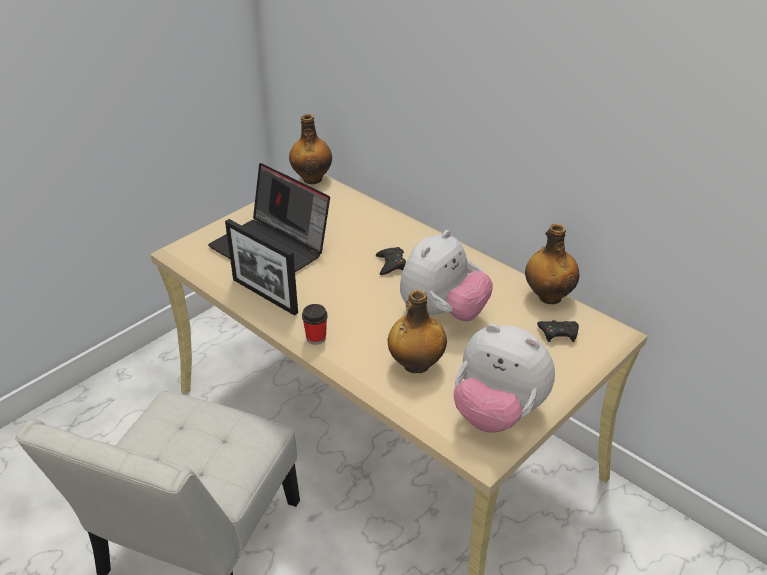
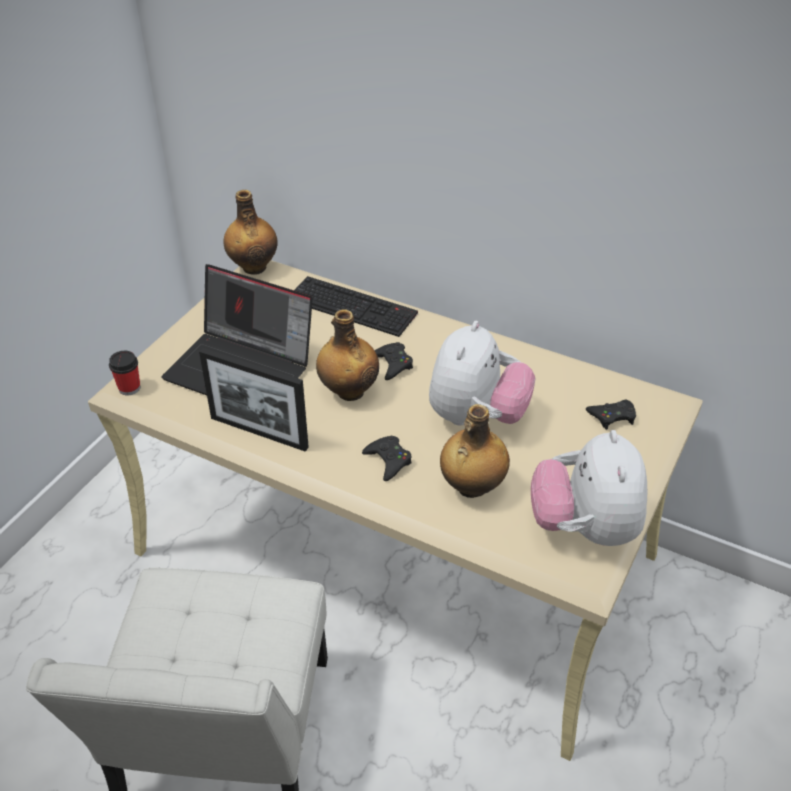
camera: 15 degrees left, 5 degrees up
(316, 338) = (343, 476): cup -> cup (129, 388)
(356, 333) = (388, 461): none -> black game controller
(378, 218) = (354, 306): none -> keyboard
(497, 413) = (584, 527): plush toy -> plush toy turned 75 degrees clockwise
(548, 296) = (584, 373): bottle -> bottle (349, 391)

